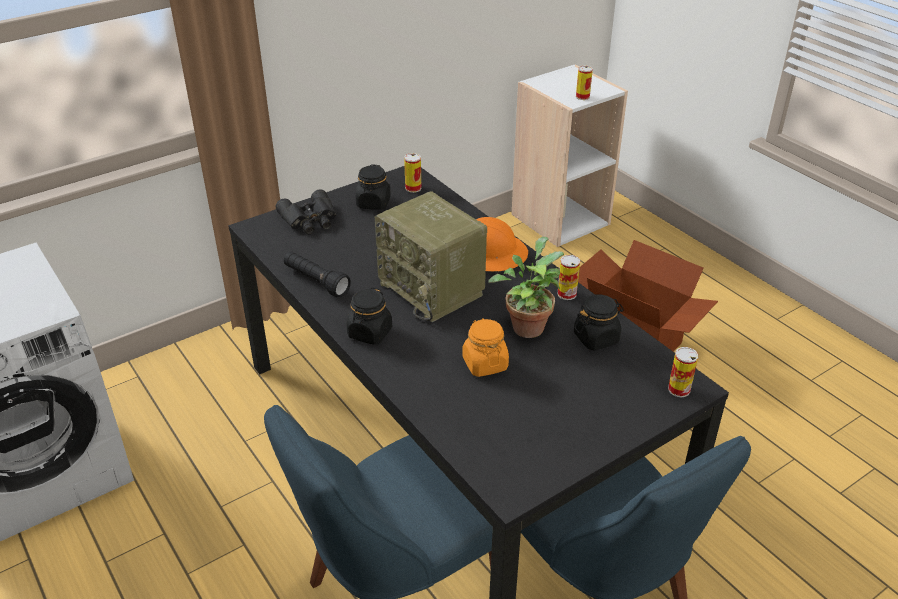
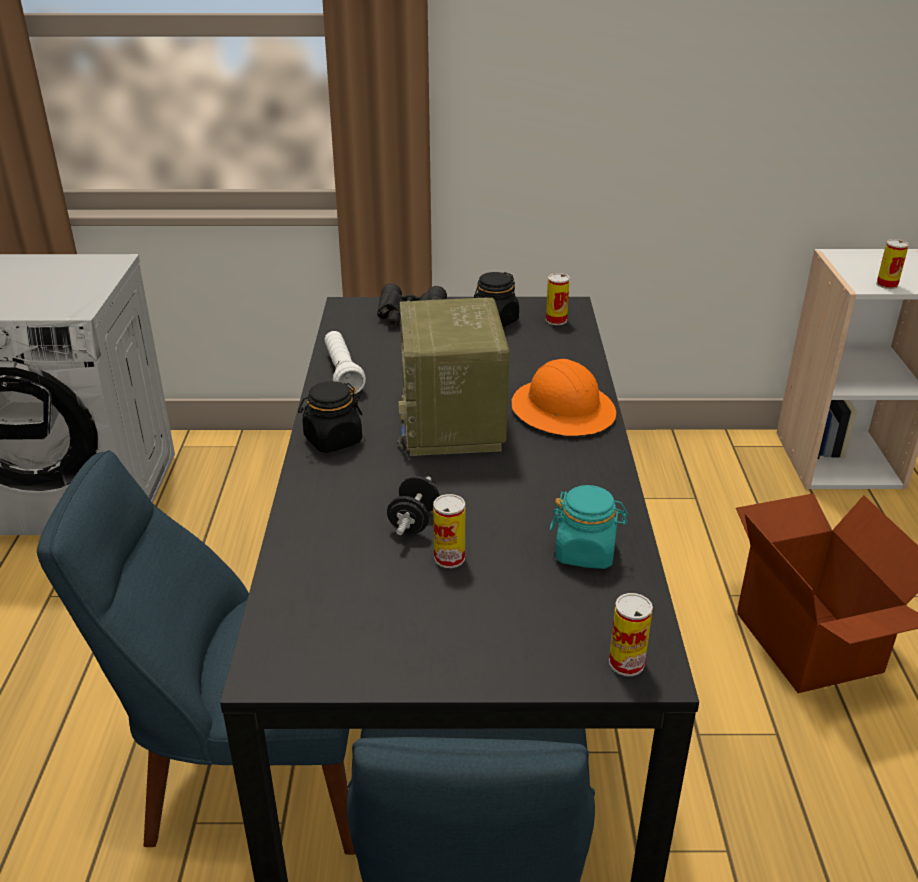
camera: 35 degrees right, 5 degrees down
(316, 282) = (342, 373): black flashlight -> white flashlight
(484, 364) = (414, 521): orange jar -> black dumbbell
(527, 325) = (515, 502): potted plant -> none
(567, 294) = (607, 489): can -> can (449, 558)
(596, 338) = (585, 552): black jar -> turquoise jar

